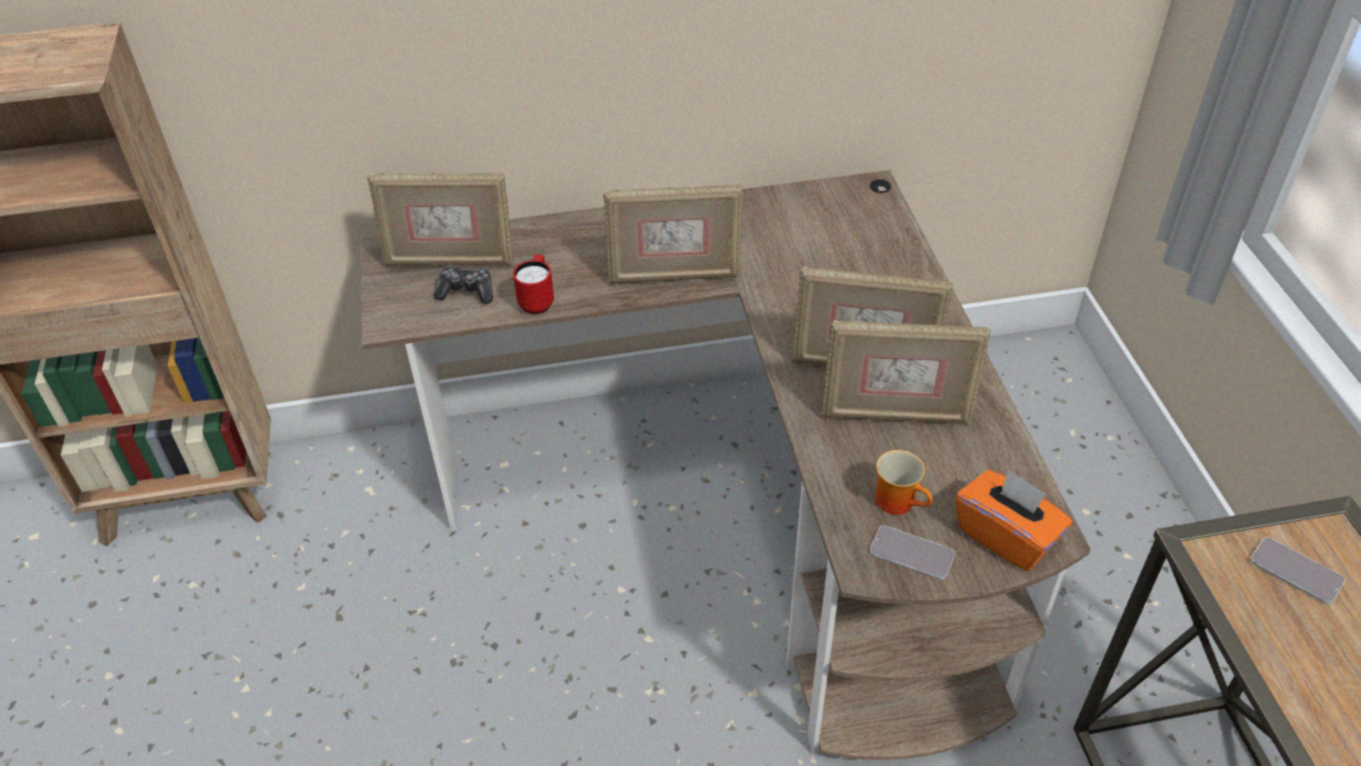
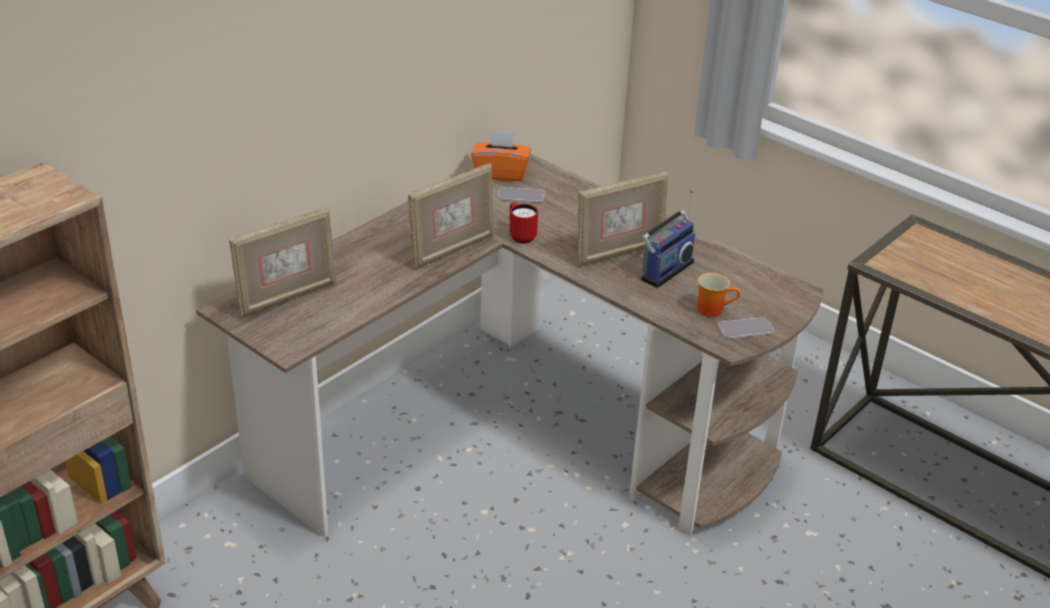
camera: 40 degrees left, 10 degrees down
(467, 292) = (321, 310): game controller -> none
(537, 300) = (378, 296): red mug -> red mug (520, 235)
(895, 415) = (664, 270): picture frame -> radio
(1006, 536) = (780, 301): orange tissue box -> orange tissue box (501, 173)
(1296, 571) = (922, 255): phone -> phone (521, 196)

